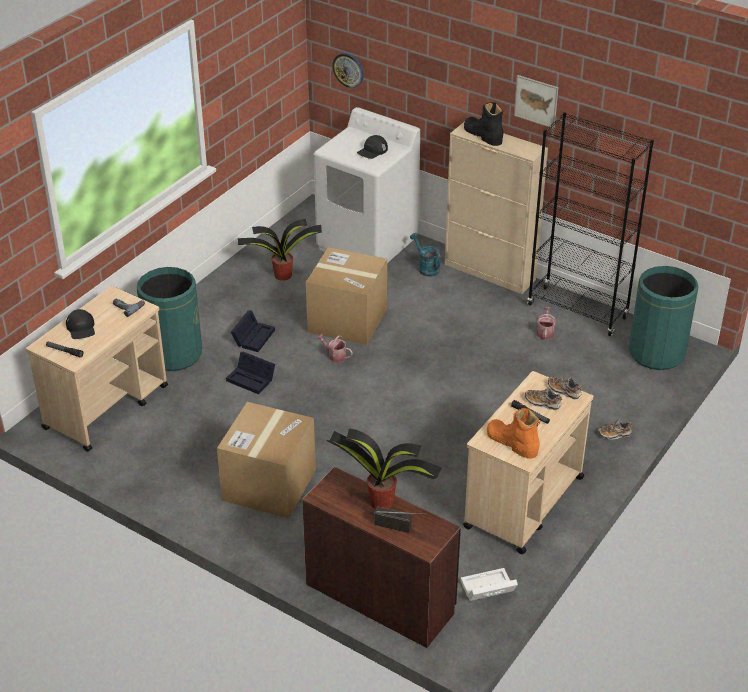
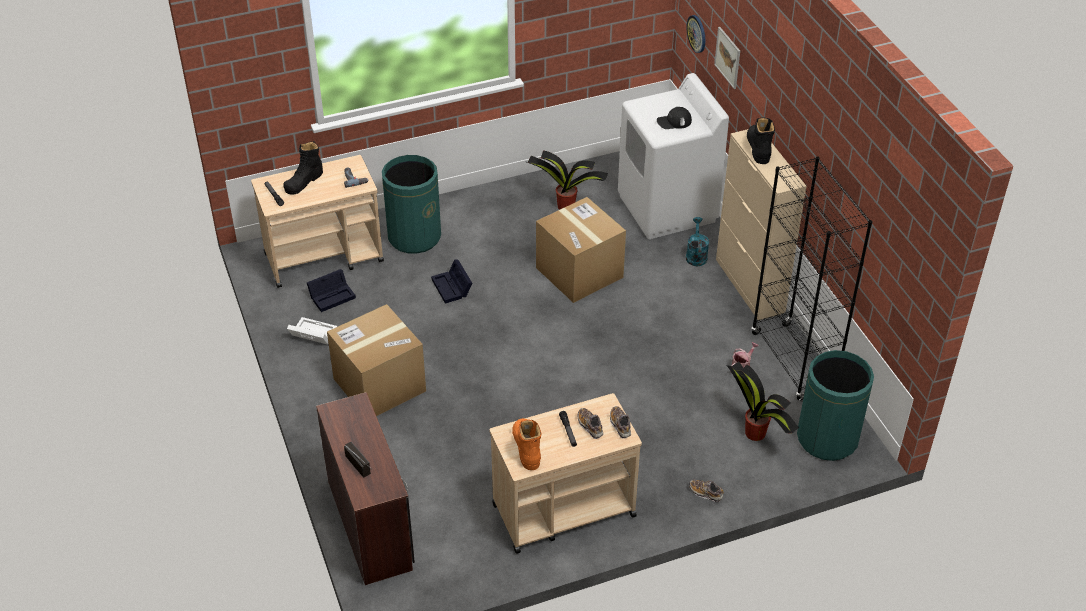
camera: 35 degrees right, 5 degrees up
(81, 328) = (304, 181): black cap -> black boot
(253, 336) = (489, 251): black storage box -> black storage box (333, 295)
(335, 356) = (537, 299): watering can -> none
(383, 502) = (371, 441): potted plant -> potted plant (756, 434)
(487, 590) = (457, 566): white storage box -> white storage box (312, 334)
(536, 101) = (806, 134): picture -> picture (728, 57)

